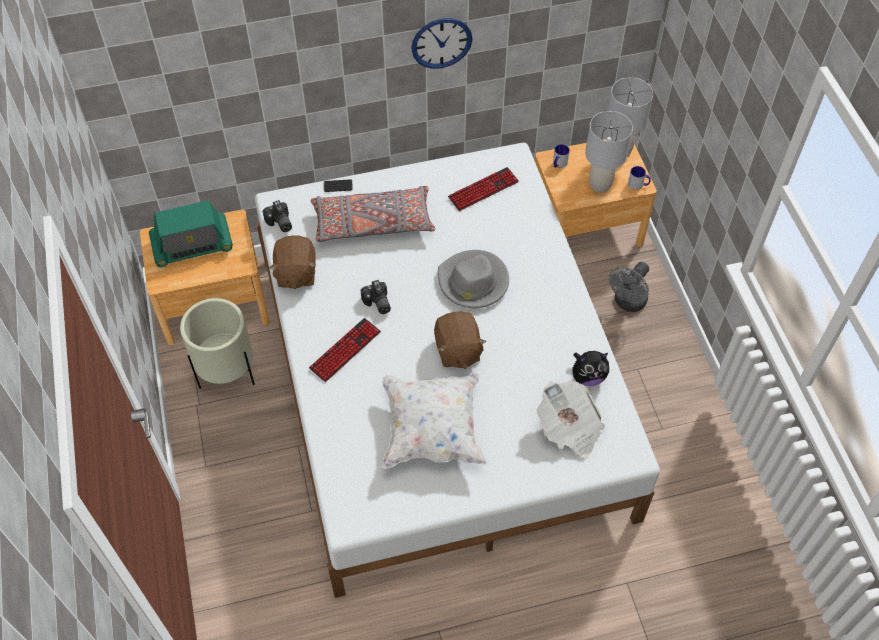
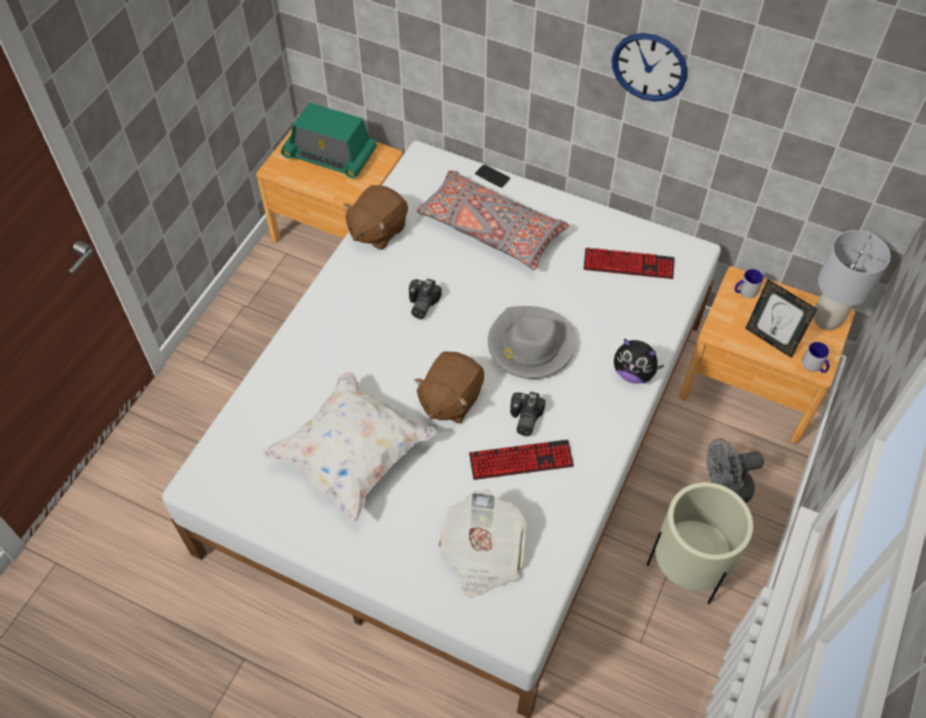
camera: 40 degrees right, 0 degrees up
(227, 372) = (293, 295): beige planter -> beige planter (687, 568)
(279, 223) = (408, 177): camera -> camera (524, 419)
(345, 350) = (350, 327): keyboard -> keyboard (521, 460)
(588, 377) = (552, 518): plush toy -> plush toy (633, 373)
(600, 185) = (770, 340): grey table lamp -> picture frame

